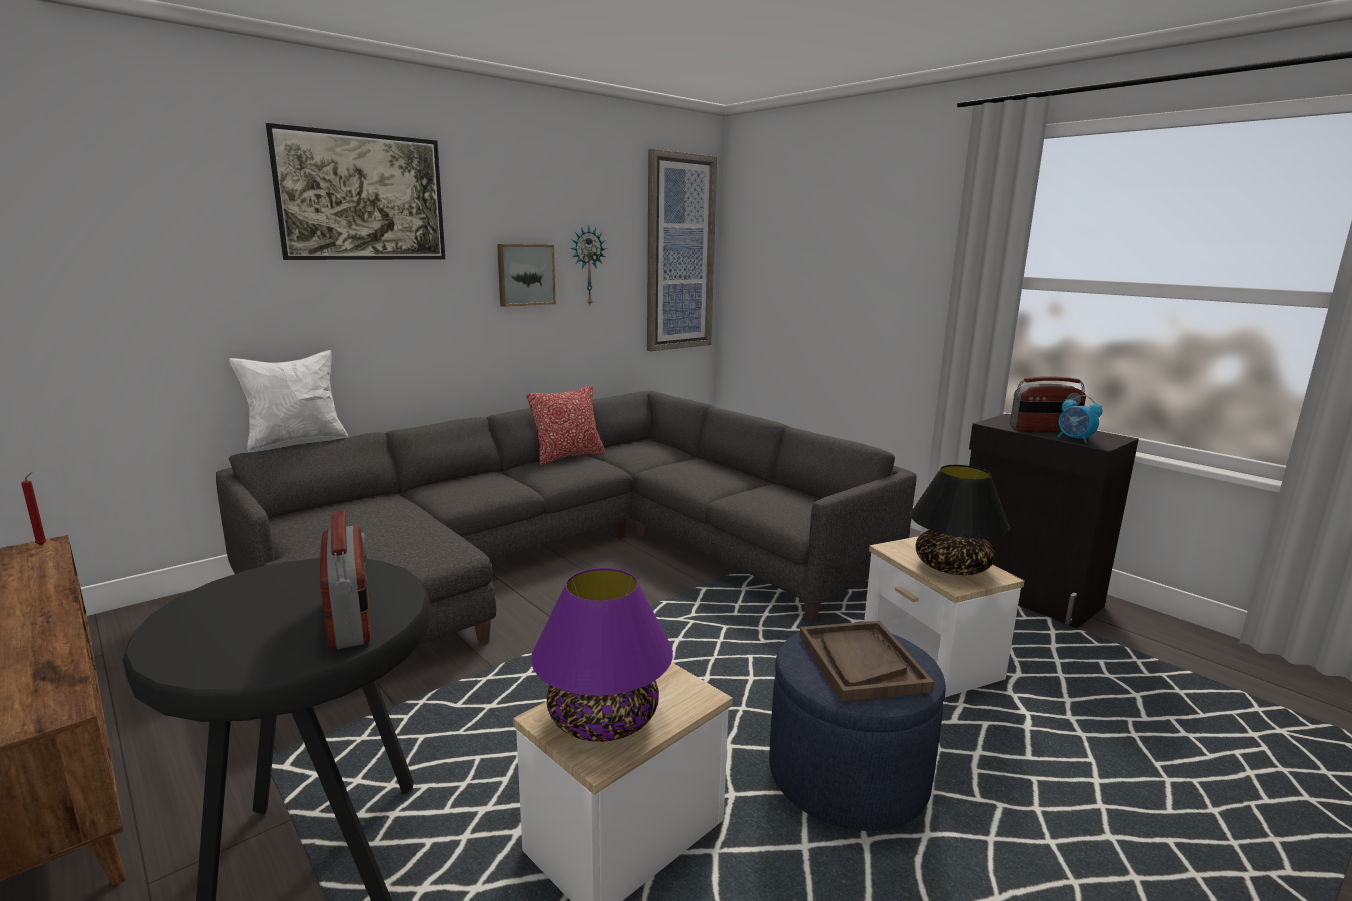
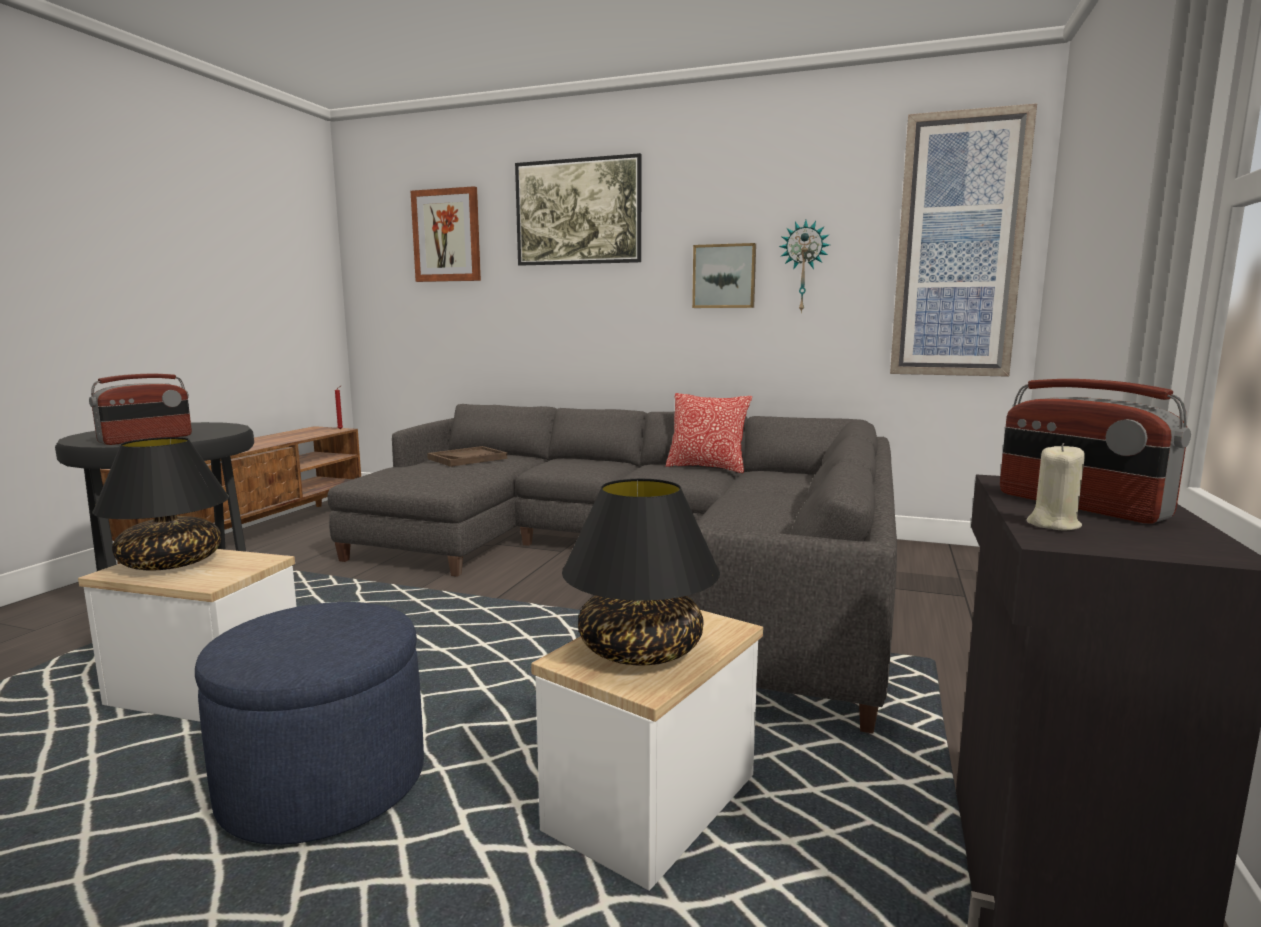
camera: 60 degrees right, 5 degrees down
(144, 212) = (447, 235): none -> picture
(296, 441) = (503, 404): white pillow -> none
(604, 719) = (170, 563): purple table lamp -> black table lamp
(861, 662) = (303, 633): brown tray -> brown tray (467, 458)
(1074, 439) = (1053, 524): alarm clock -> beige candle

